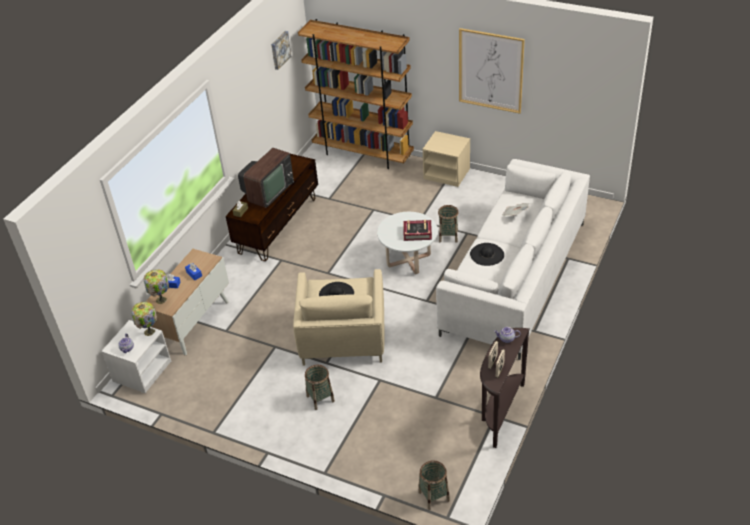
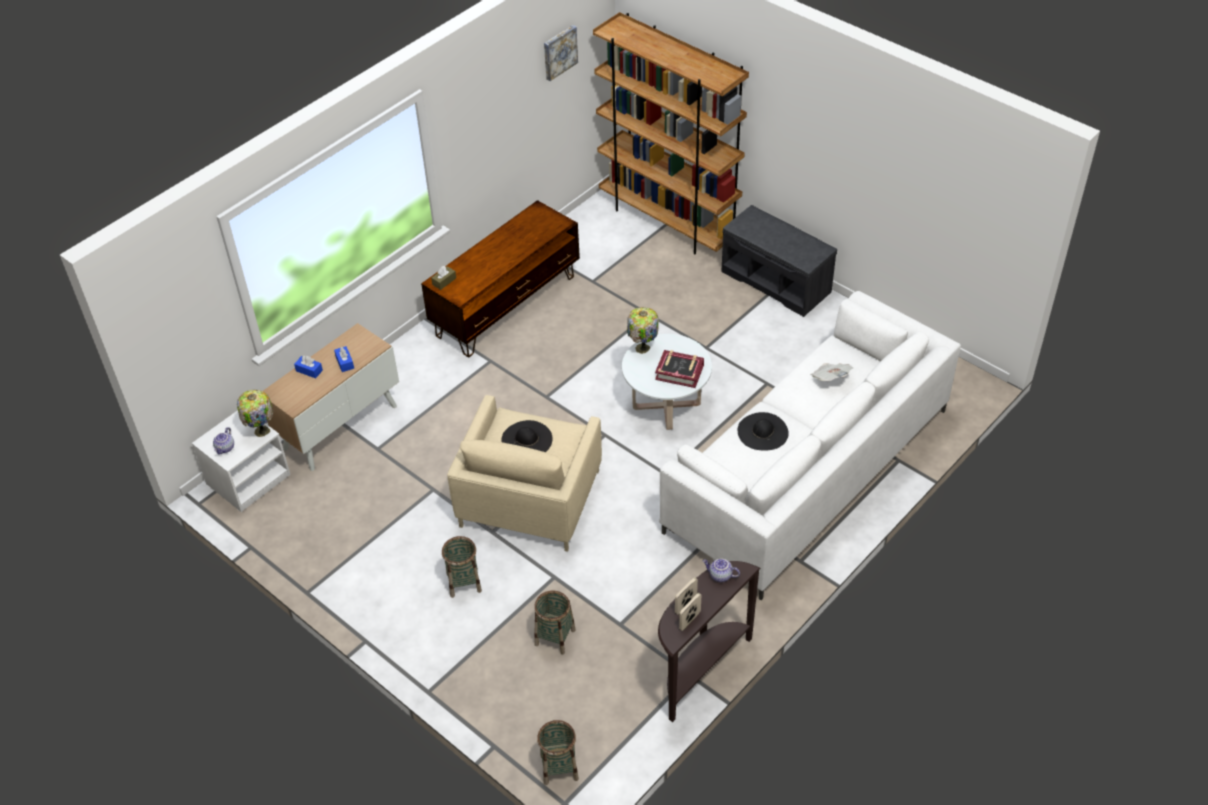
camera: 15 degrees right, 5 degrees up
(161, 301) = (287, 391): table lamp -> table lamp (642, 349)
(268, 191) = (493, 259): television -> none
(447, 174) = (777, 281): beige nightstand -> grey bench
(448, 236) = (738, 382): basket -> basket (555, 637)
(490, 70) = (856, 150): picture -> none

